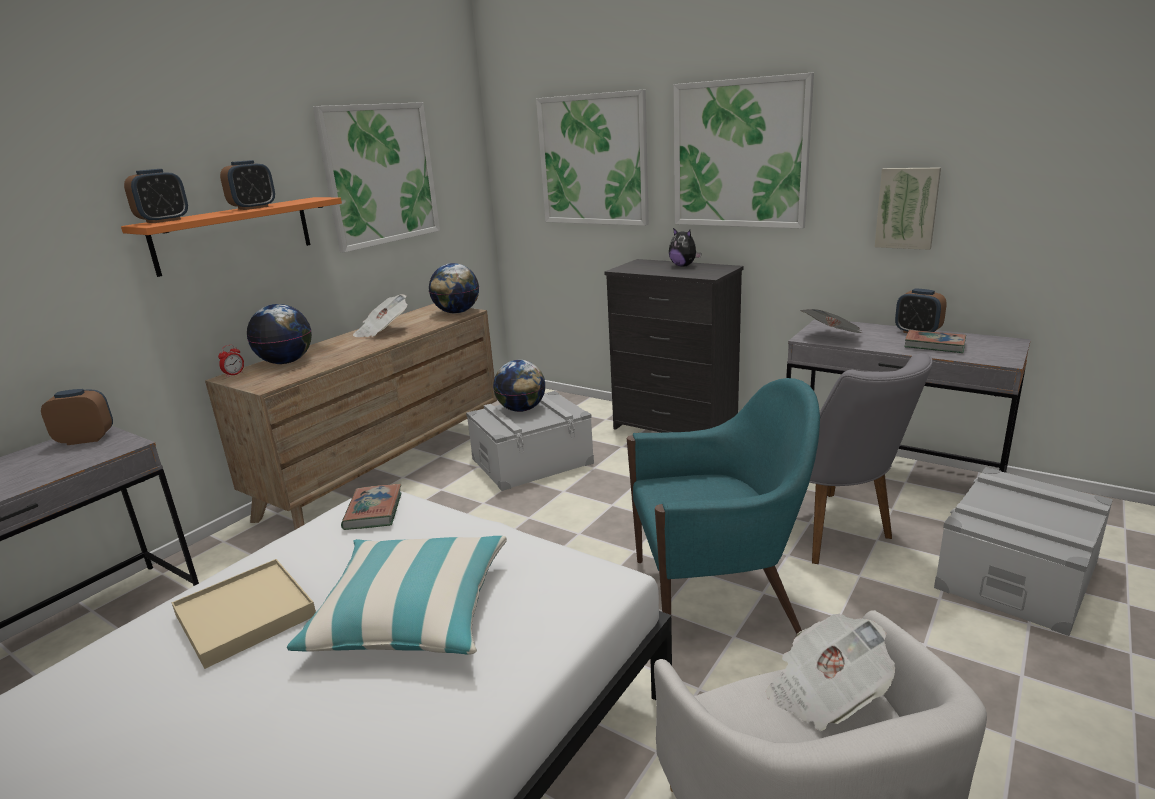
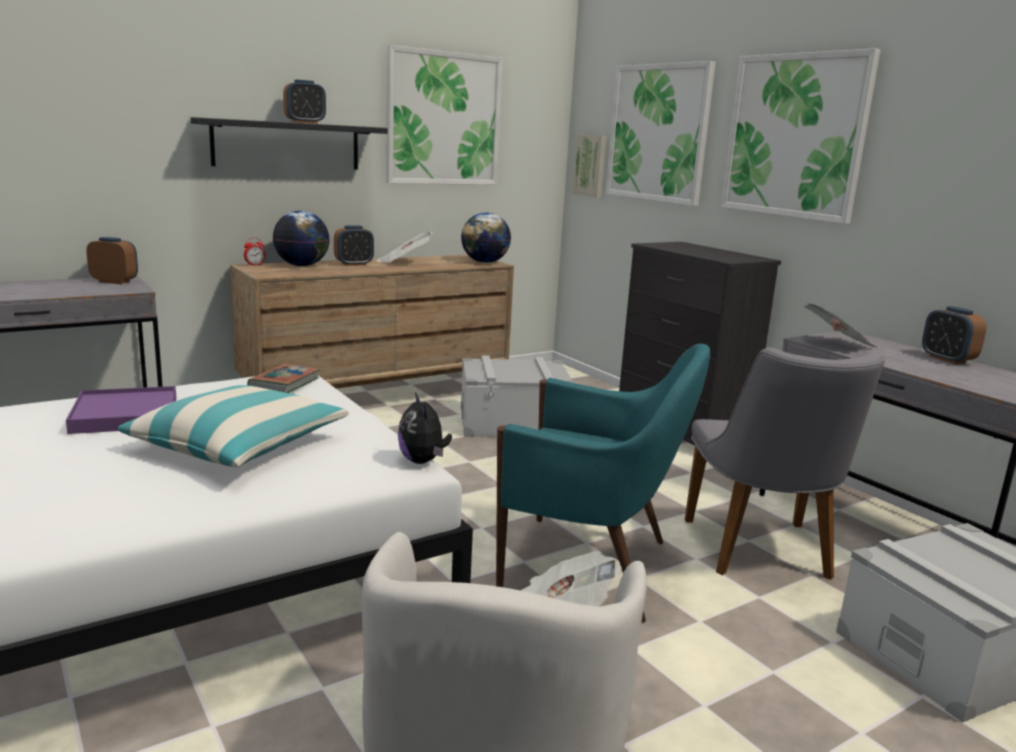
camera: 20 degrees right, 5 degrees down
(163, 221) = (223, 118): alarm clock -> alarm clock (354, 264)
(234, 235) = (287, 145): orange shelf -> black shelf
(245, 615) = (125, 415): beige tray -> purple tray
(521, 409) = (513, 366): globe -> none
(683, 266) = (717, 251): plush toy -> plush toy (423, 461)
(907, 208) = (962, 211): picture -> picture (591, 165)
(934, 345) = (949, 371): book -> none

